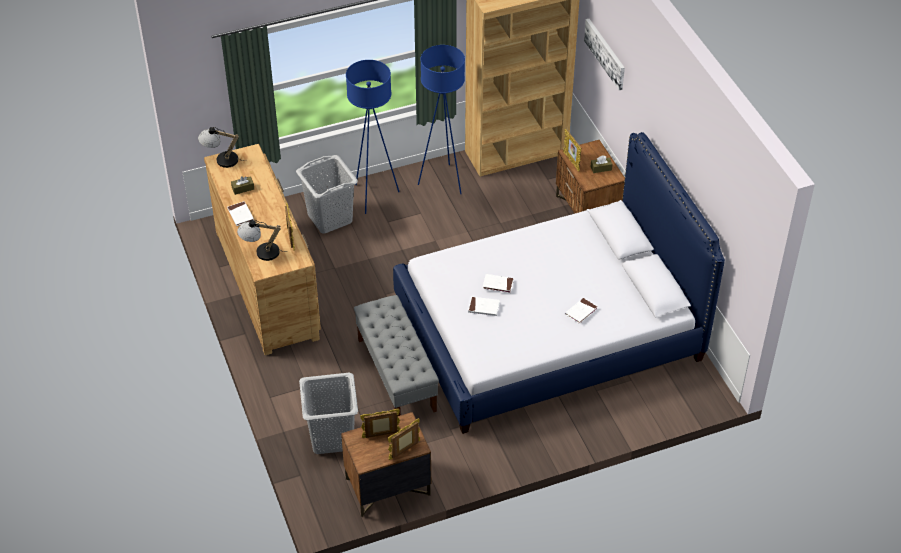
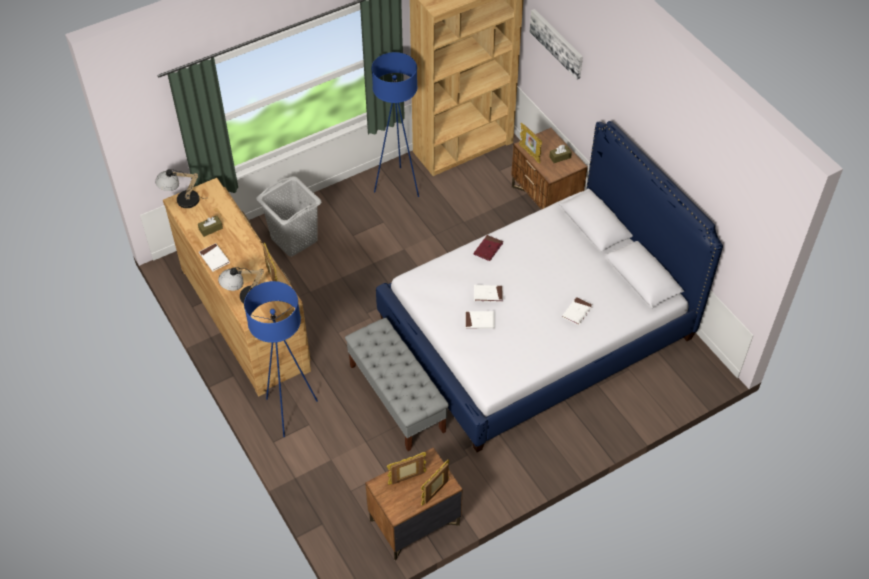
camera: 10 degrees left, 5 degrees up
(332, 437) = (346, 476): grey laundry basket -> none
(374, 196) = (333, 210): blue floor lamp -> blue floor lamp (290, 411)
(508, 244) = (488, 249): none -> red book

